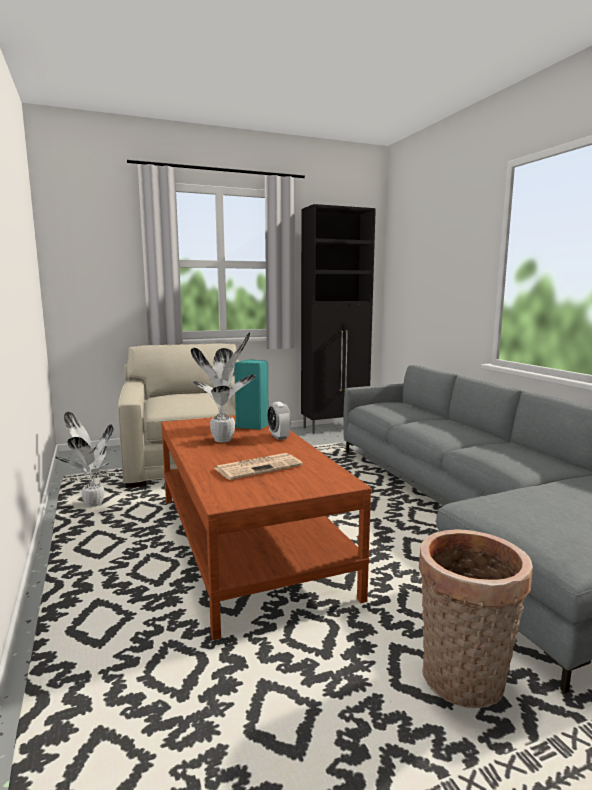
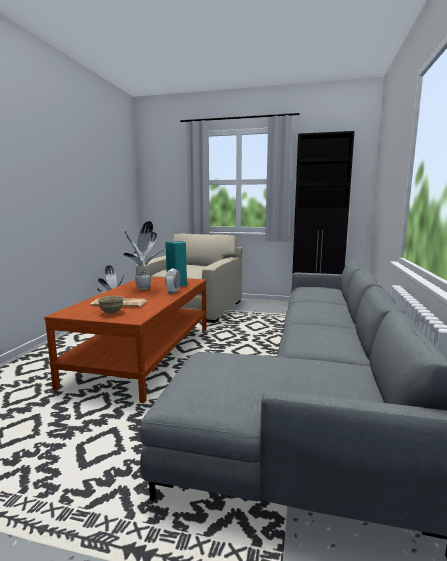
camera: 35 degrees right, 0 degrees up
(289, 482) = (111, 312): none -> beige bowl
(464, 682) = (111, 463): basket -> none

